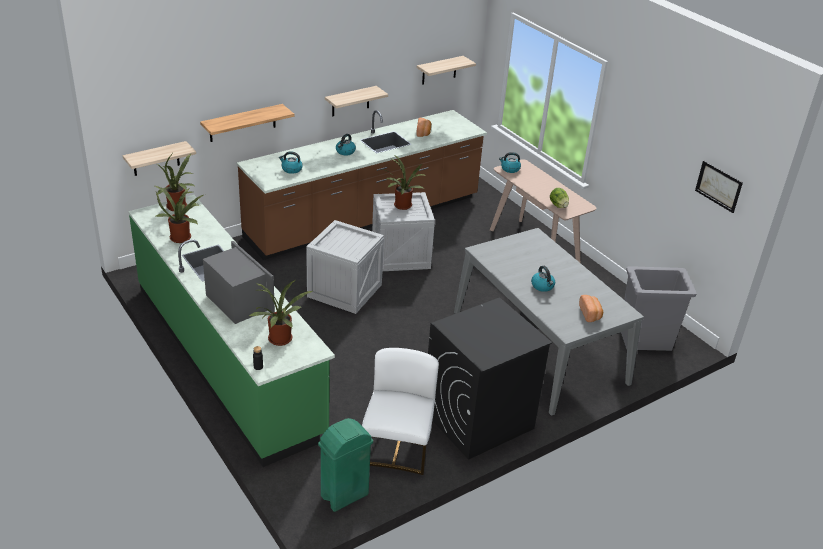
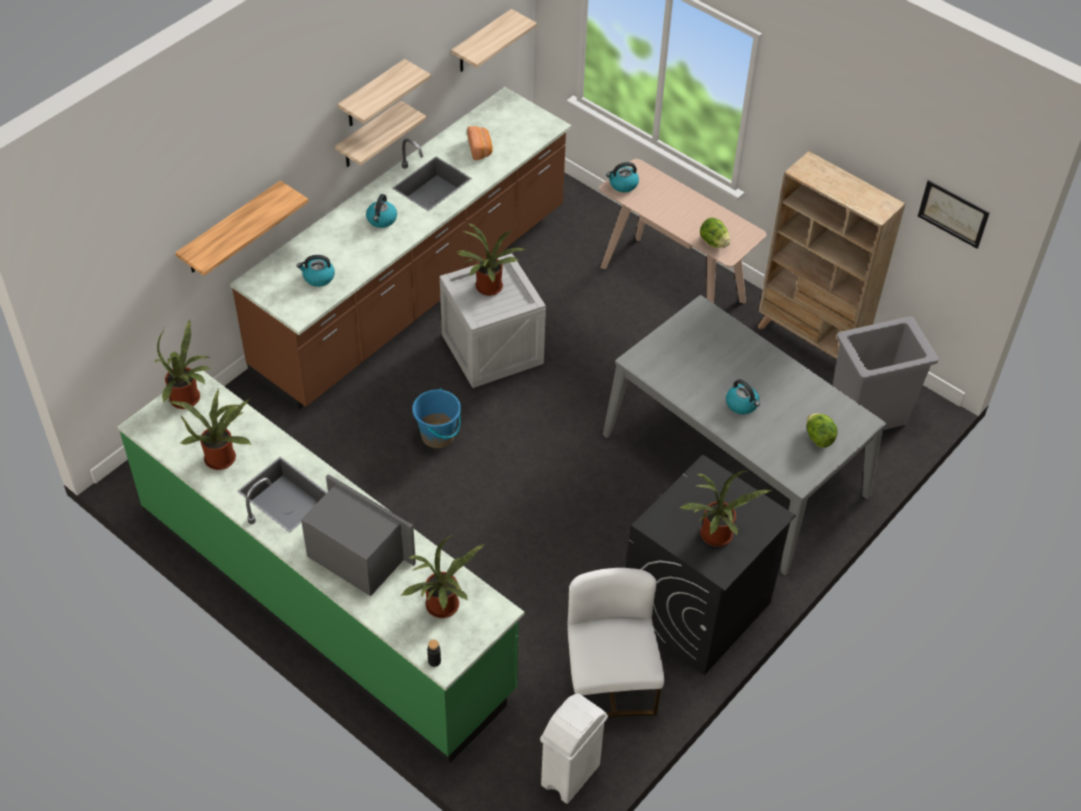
camera: 15 degrees left, 15 degrees up
(156, 159) = (124, 326): shelf -> shelf (372, 95)
(344, 290) = (438, 436): crate -> blue bucket
(344, 495) = (569, 775): green trash can -> white trash can
(488, 342) = (716, 538): none -> potted plant
(590, 314) = (818, 438): bread -> lettuce
(617, 293) = (810, 341): none -> beige bookcase

